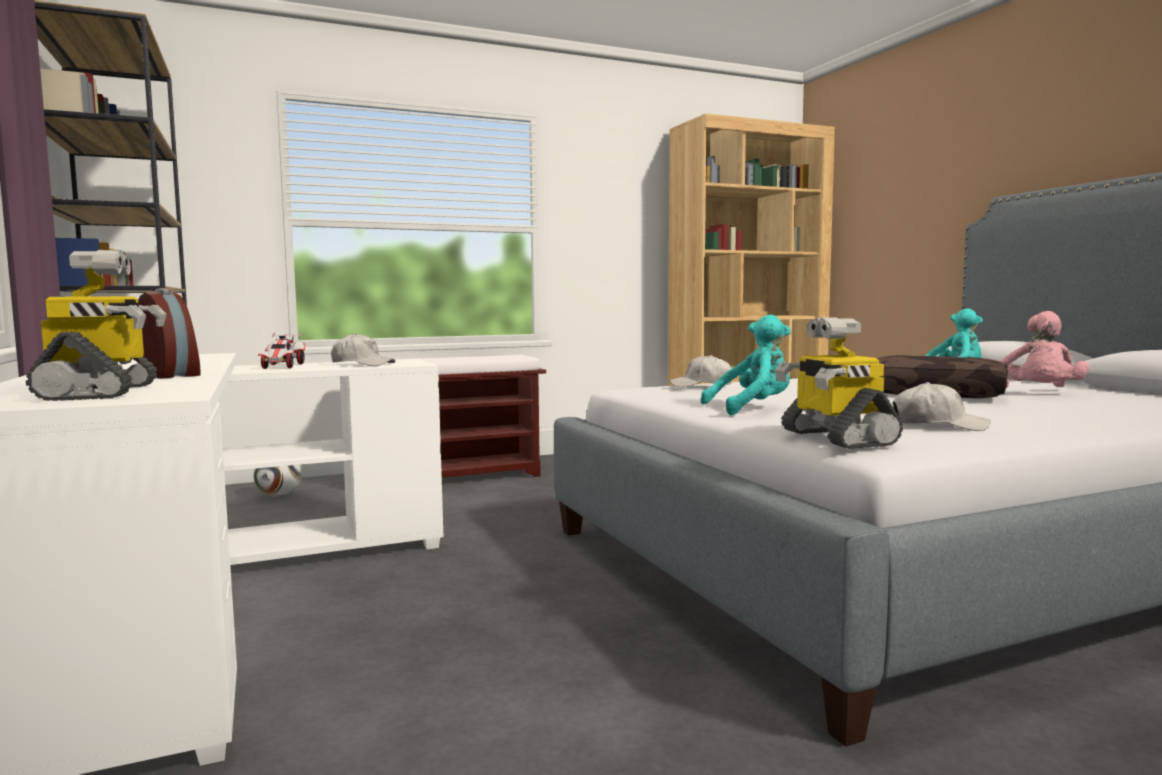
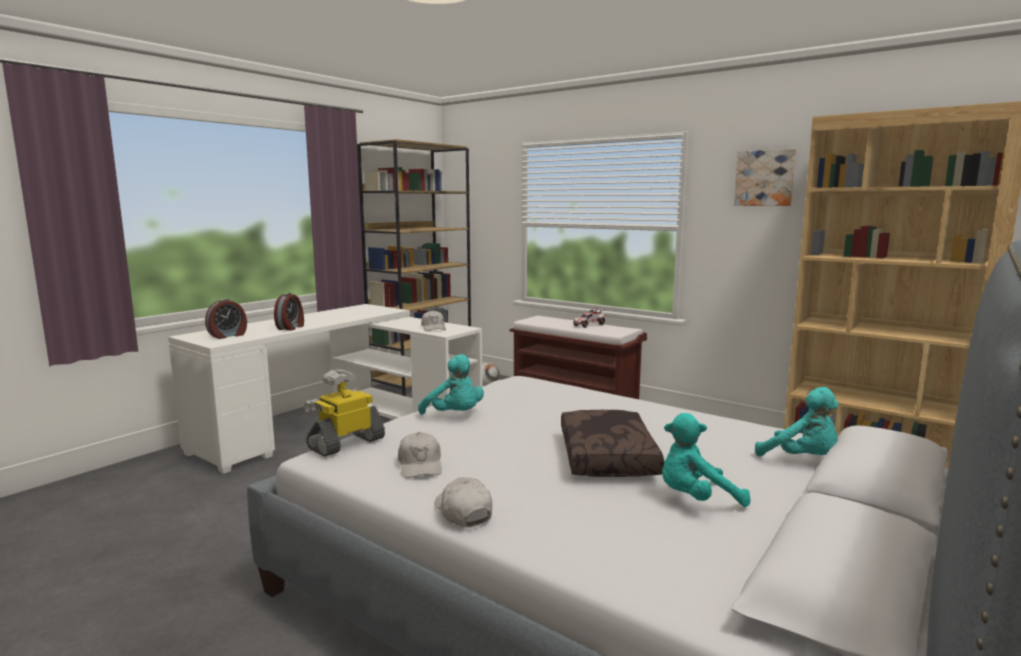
camera: 60 degrees right, 5 degrees up
(102, 392) = (228, 336): toy robot -> alarm clock
(283, 366) = (409, 322): toy car -> toy car (589, 325)
(619, 177) = (765, 178): none -> picture
(701, 385) = (538, 390): white cap -> white cap (463, 512)
(1040, 393) = (696, 499): pink plush toy -> turquoise plush toy

